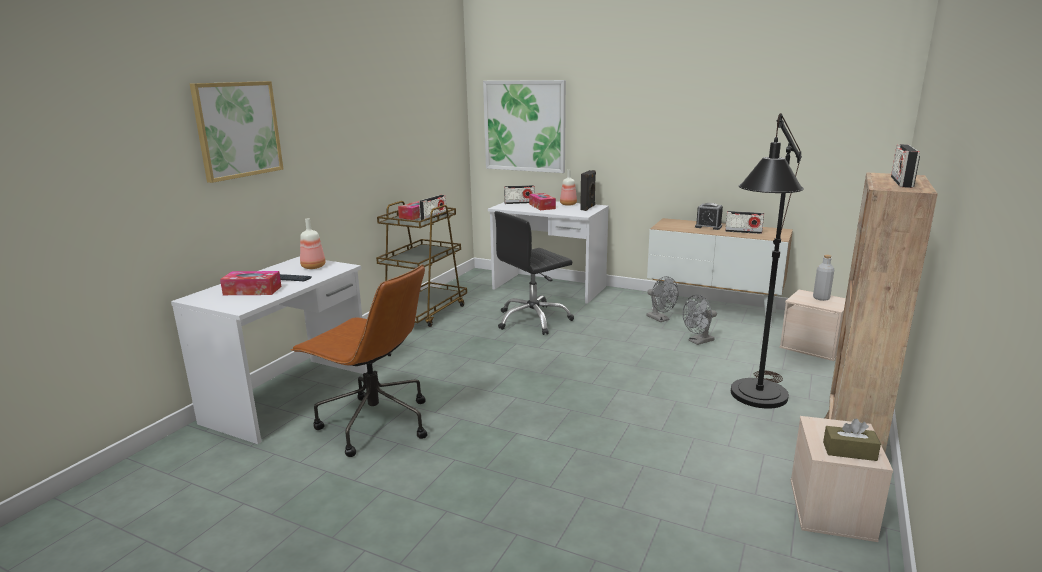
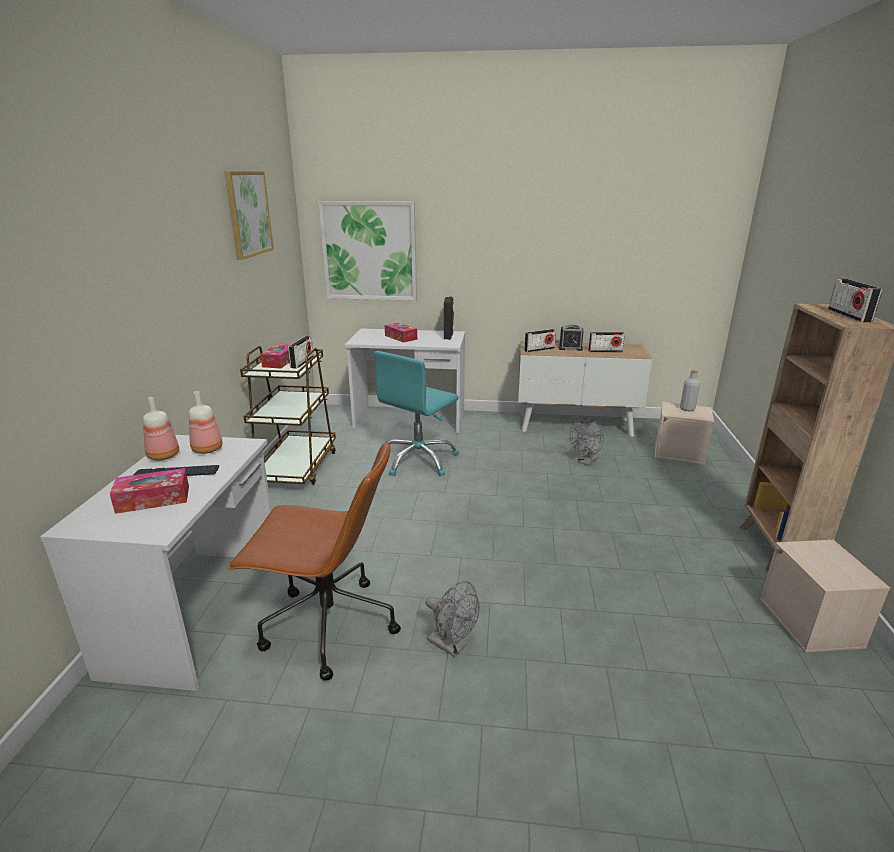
camera: 20 degrees left, 5 degrees up
(237, 129) = (87, 283): picture -> picture (248, 214)
(519, 203) = (373, 334): radio -> radio (539, 349)
(533, 320) = (418, 460): black office chair -> turquoise office chair
(567, 204) = (424, 333): bottle -> bottle (162, 456)
(660, 319) = (537, 441): grey fan -> grey fan (452, 646)
(754, 401) = (675, 519): black floor lamp -> none
(849, 451) = (844, 574): brown tissue box -> none

